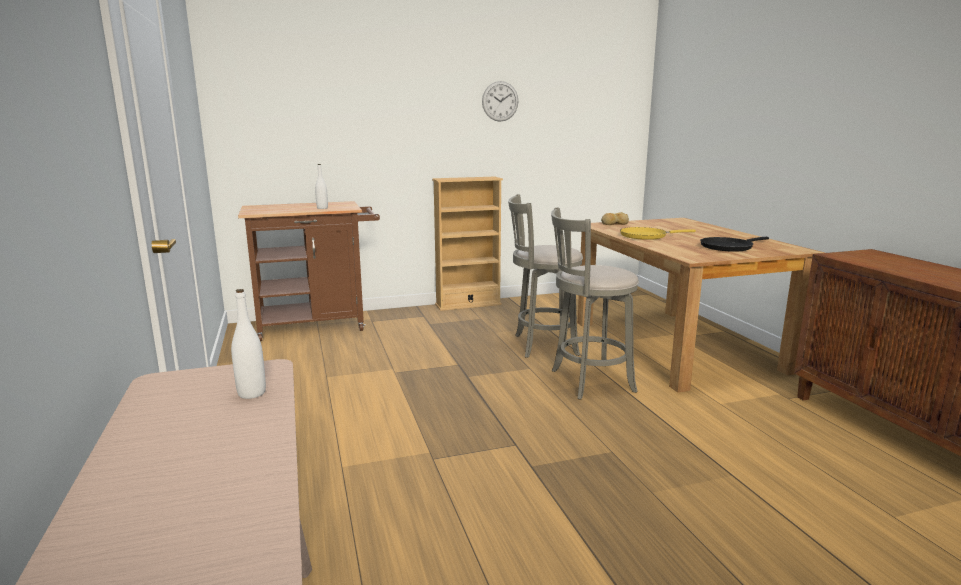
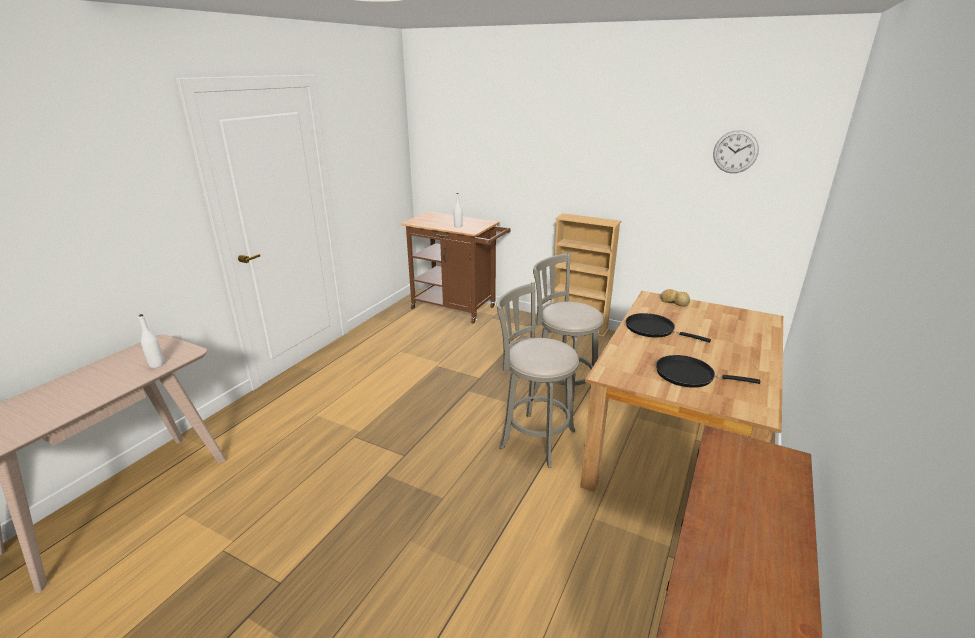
camera: 45 degrees right, 10 degrees up
(500, 101) = (635, 148): wall clock -> wall clock (735, 152)
(646, 236) = (653, 329): yellow frying pan -> black frying pan

